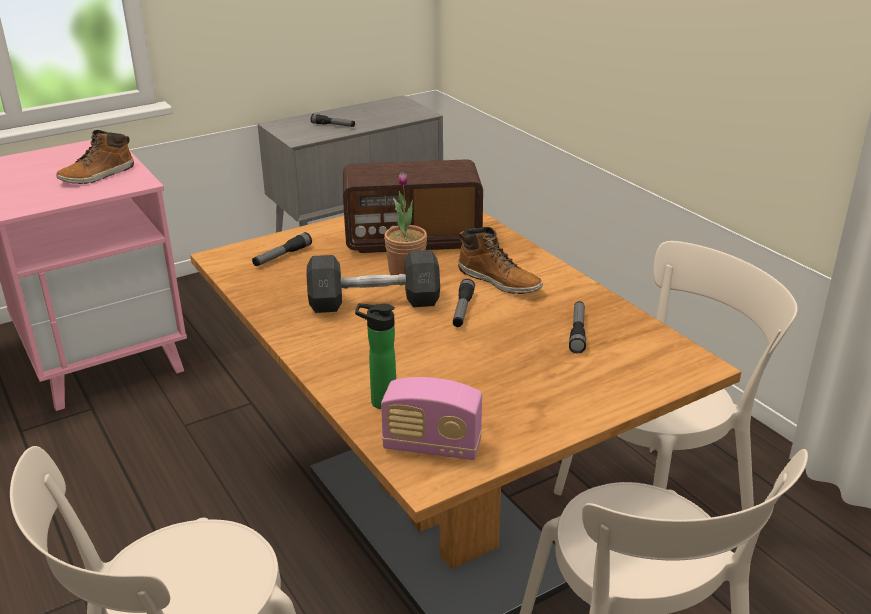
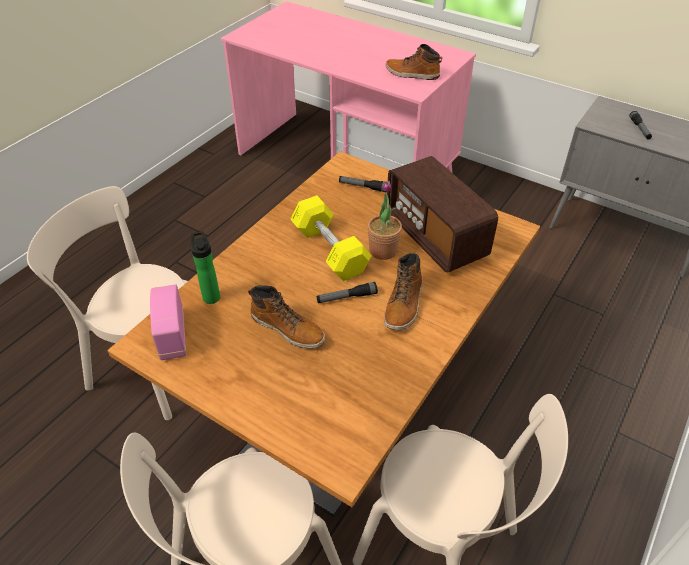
camera: 65 degrees right, 15 degrees up
(374, 302) = (330, 250): grey dumbbell -> yellow dumbbell
(483, 357) = (288, 328): none -> boot
(577, 332) = (353, 373): flashlight -> none

